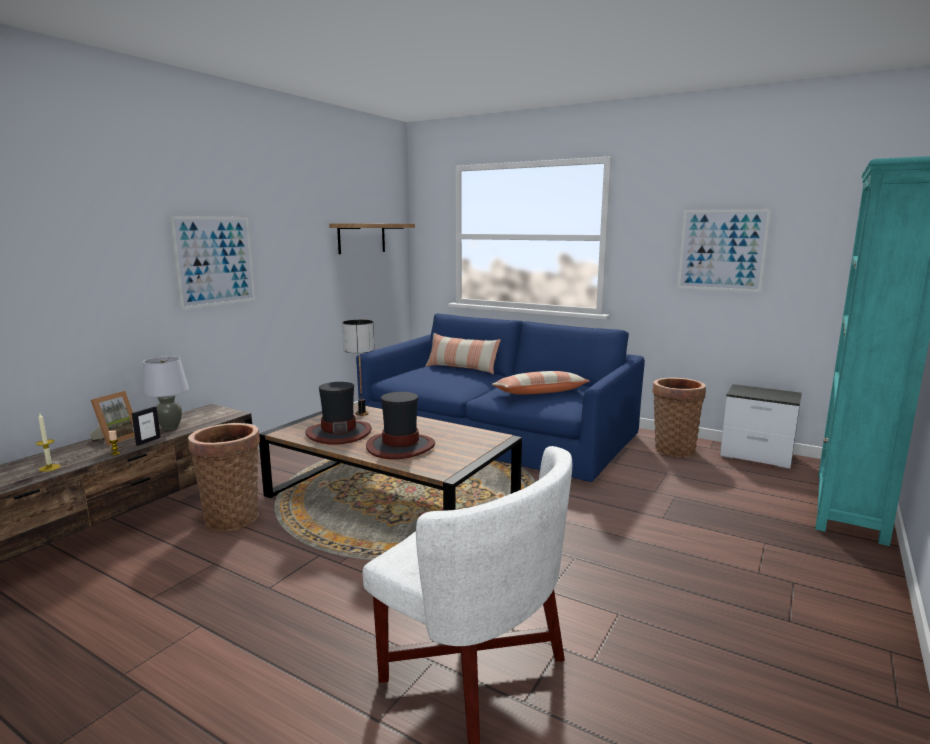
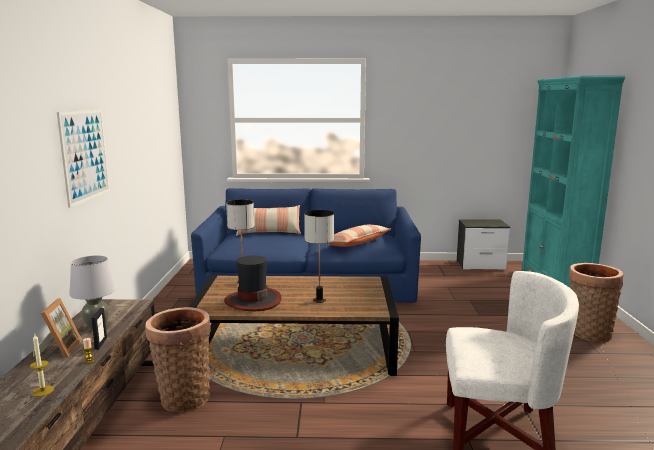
camera: 30 degrees left, 0 degrees up
(361, 238) = (158, 124): shelf -> none
(400, 446) = (319, 300): hat -> table lamp
(673, 449) = (432, 270): basket -> basket (587, 333)
(722, 250) = (447, 127): picture -> none

